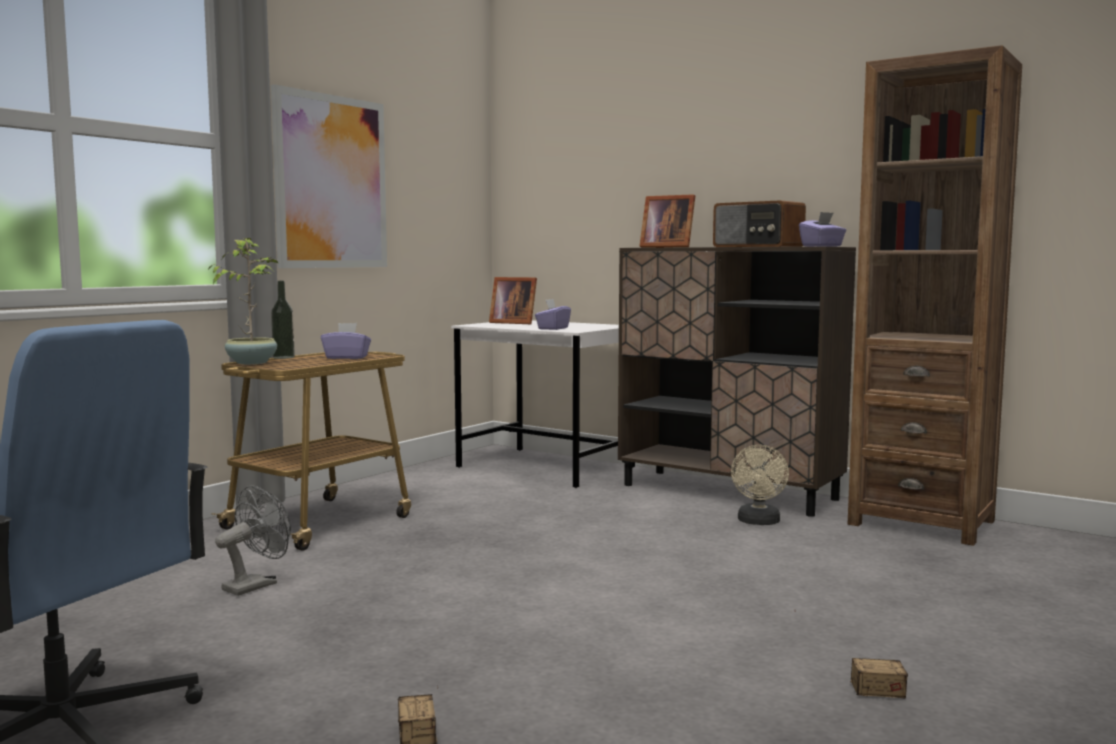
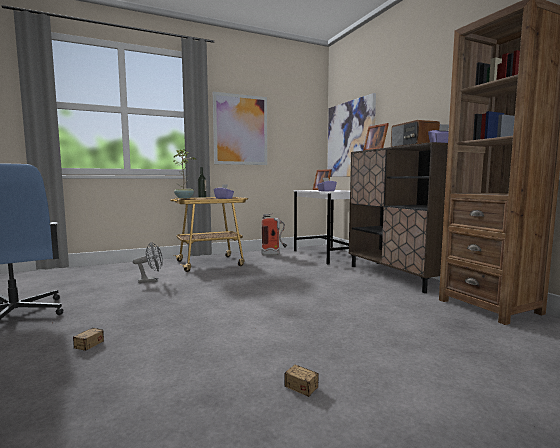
camera: 30 degrees right, 0 degrees up
(427, 481) = (274, 254): none -> fire extinguisher
(565, 211) = (350, 139): none -> picture
(758, 522) = (389, 291): beige fan -> none

